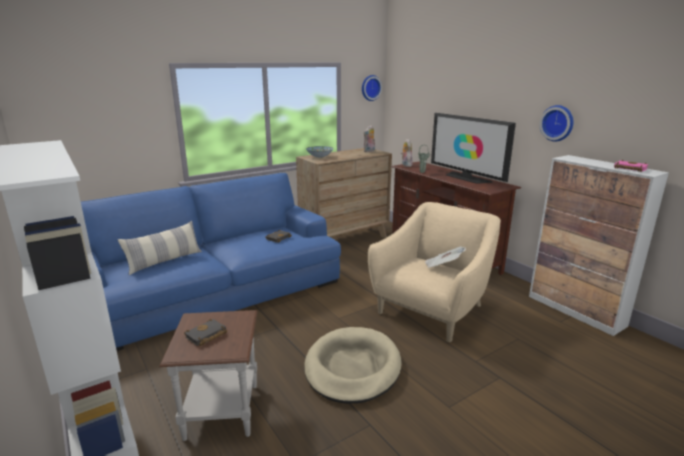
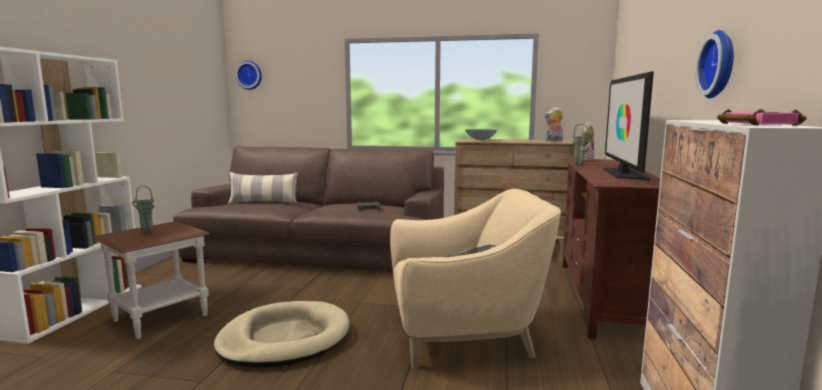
camera: 45 degrees right, 10 degrees down
(206, 336) = (146, 233): black book -> green vase
(213, 290) = (319, 251): blue sofa -> brown sofa
(370, 88) = (585, 64): wall clock -> wall clock (250, 75)

